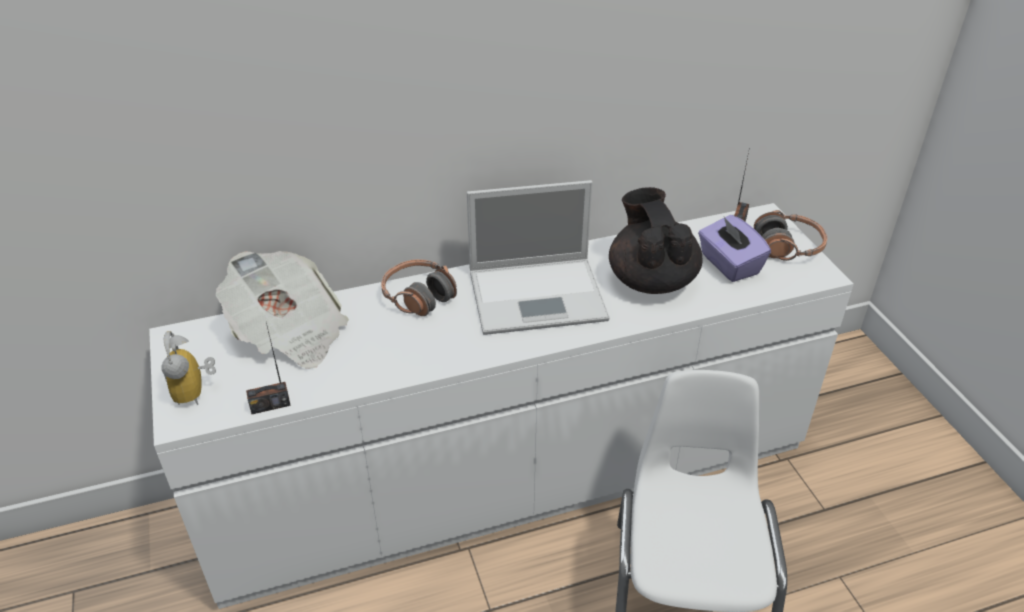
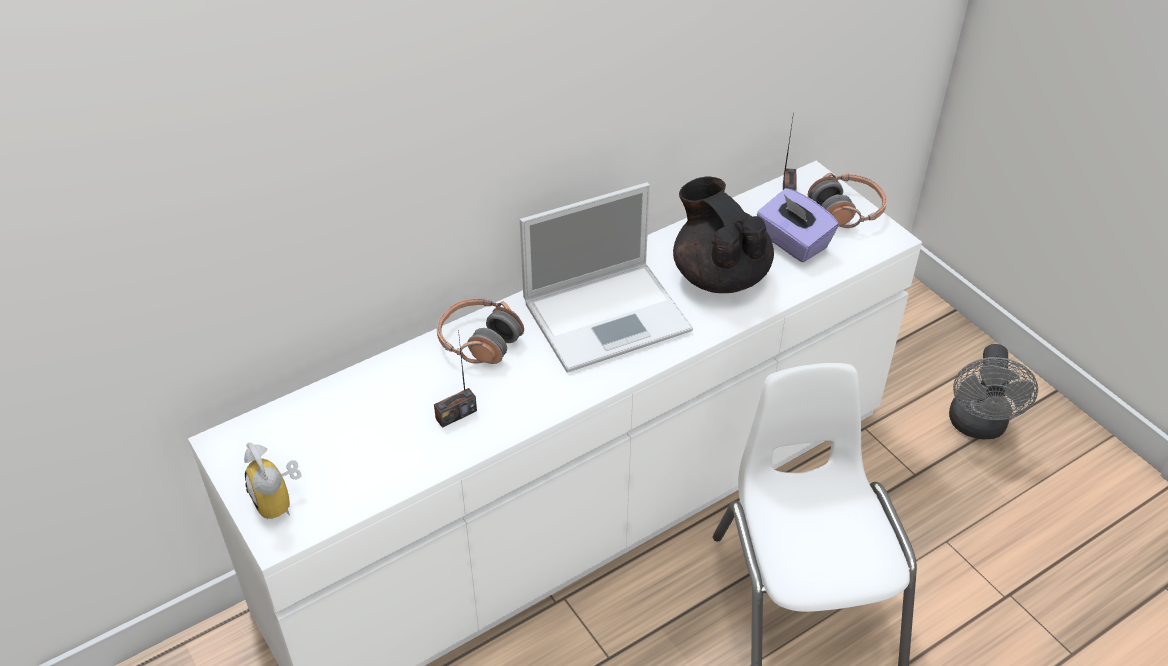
camera: 15 degrees left, 5 degrees up
(270, 405) = (370, 498): radio -> radio (456, 414)
(289, 332) = (353, 411): newspaper -> none
(897, 479) = (978, 426): none -> grey fan

